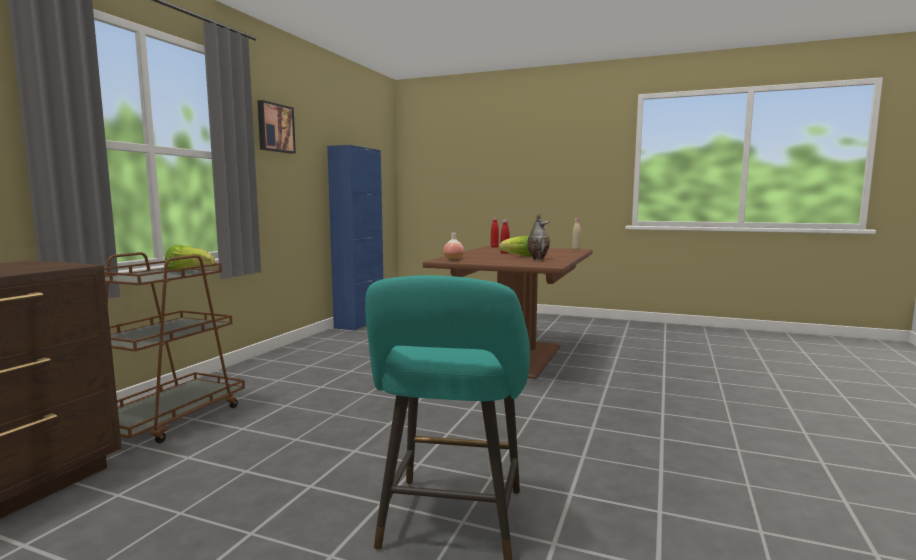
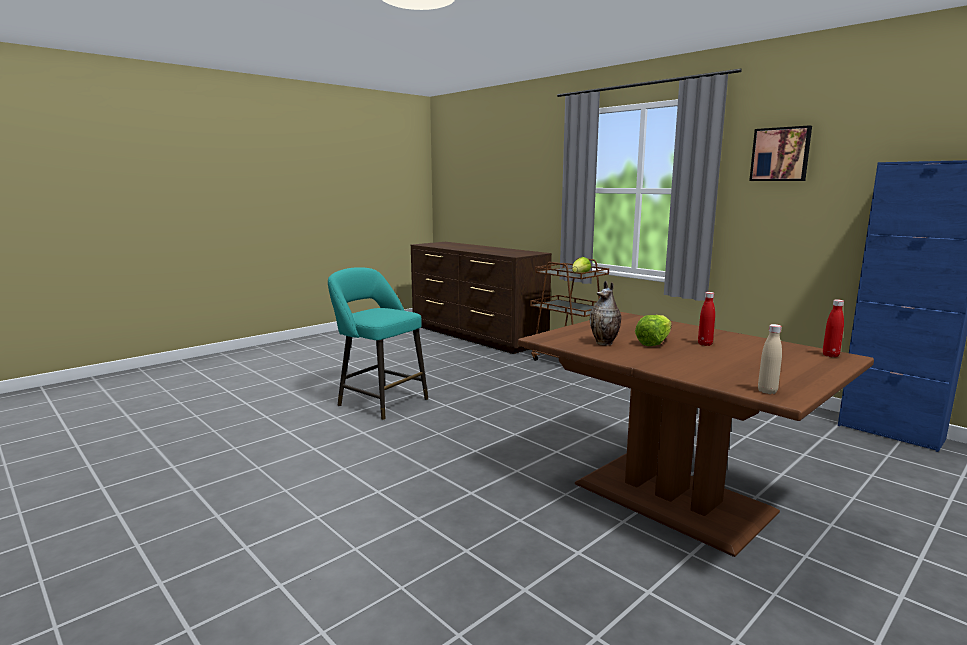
camera: 115 degrees right, 5 degrees up
(453, 259) = (627, 319): vase -> none

